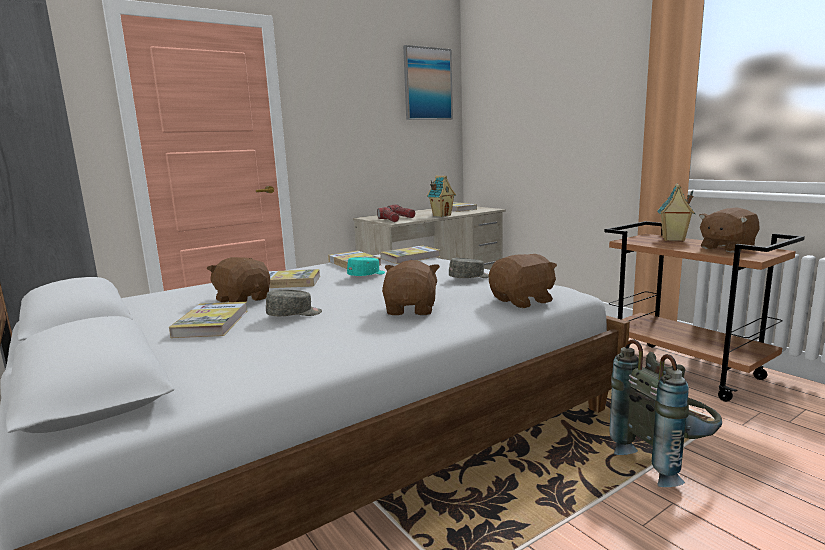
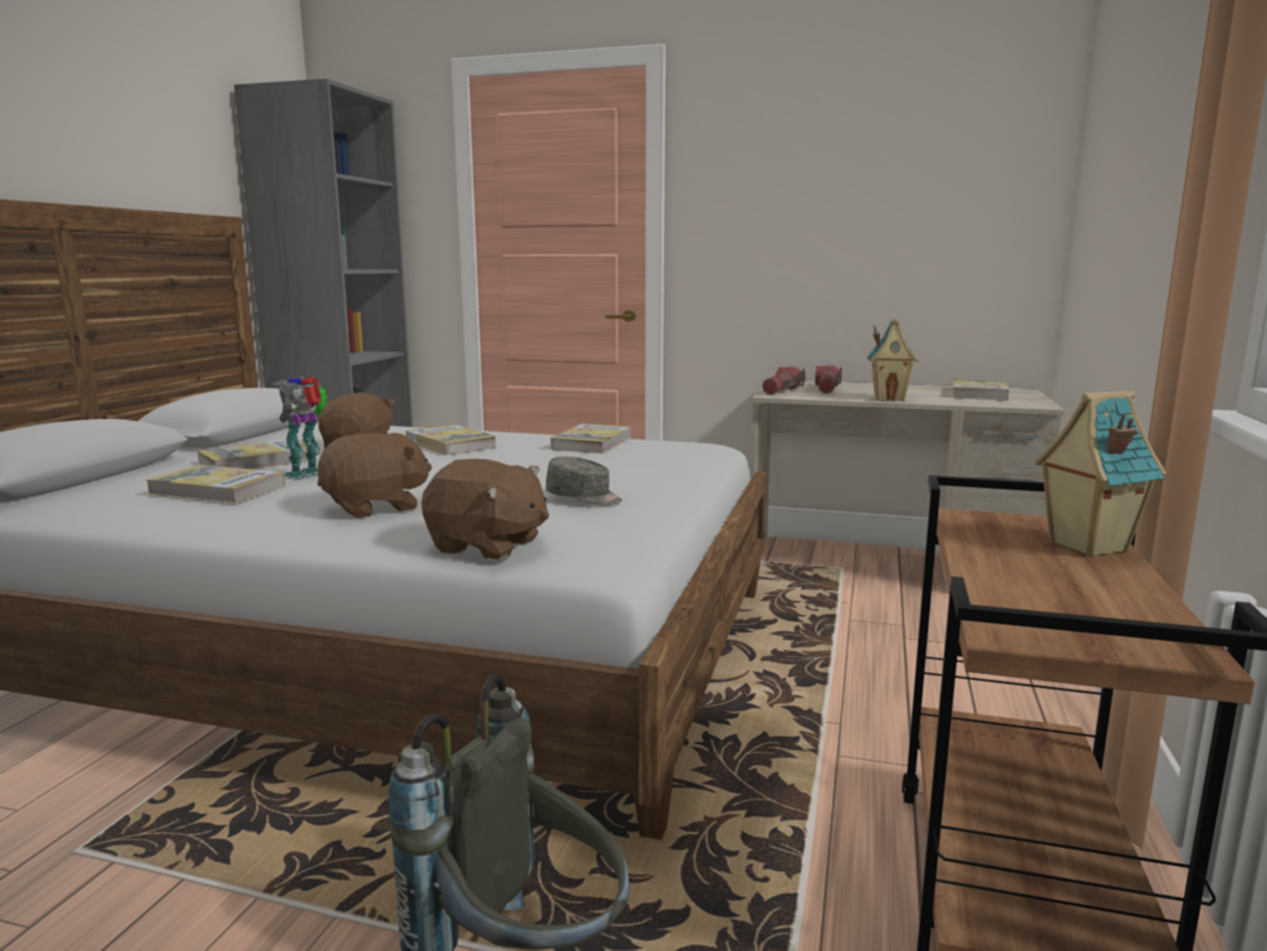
camera: 50 degrees right, 0 degrees up
(294, 314) = (307, 475): grey cap -> toy robot
(367, 275) = (533, 460): turquoise cap -> none
(410, 257) = (668, 454): book -> book (218, 490)
(427, 84) = (977, 130): picture -> none
(726, 248) = (1084, 601): brown plush toy -> none

